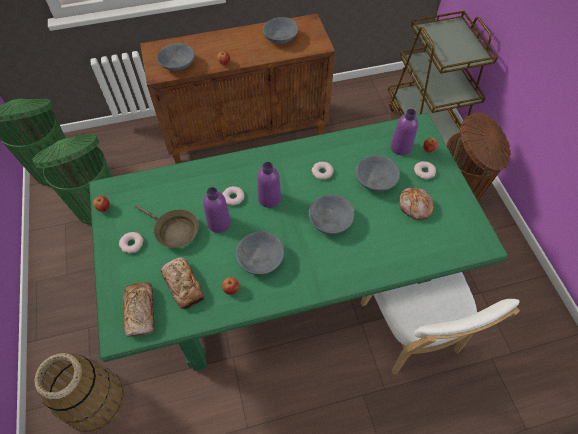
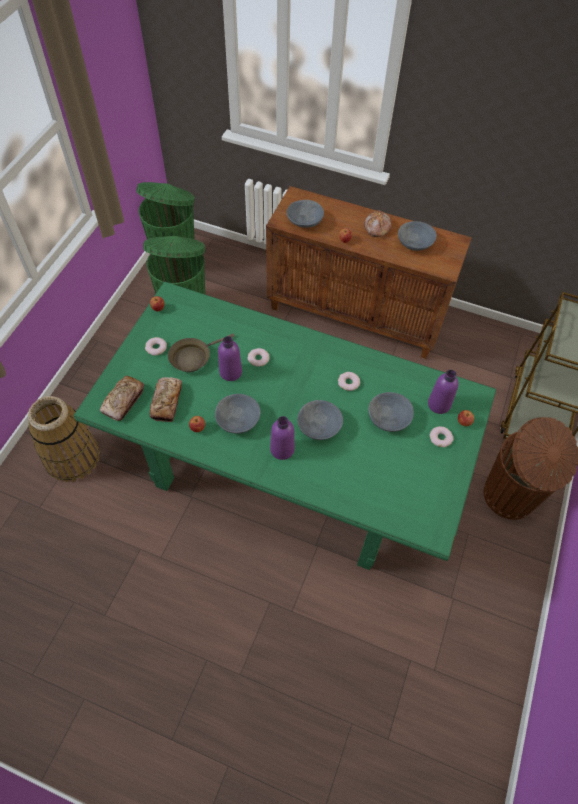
camera: 35 degrees right, 0 degrees up
(174, 231) = (193, 357): brown frying pan -> brown frying pan turned 75 degrees clockwise
(269, 198) = (285, 377): purple bottle -> purple bottle (282, 449)
(411, 332) = (355, 584): white chair -> none
(414, 206) = (402, 461): bread -> bread (376, 228)

